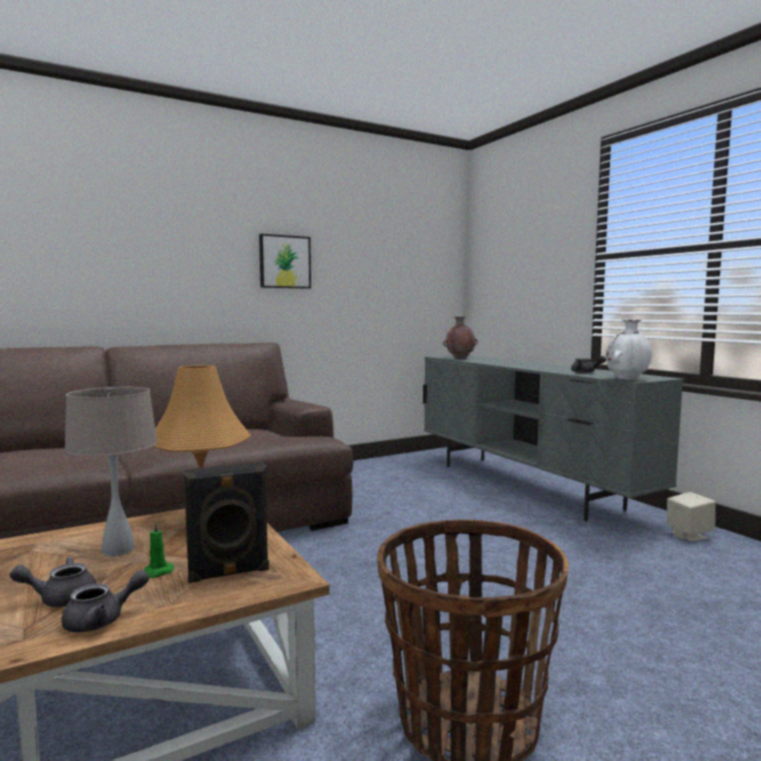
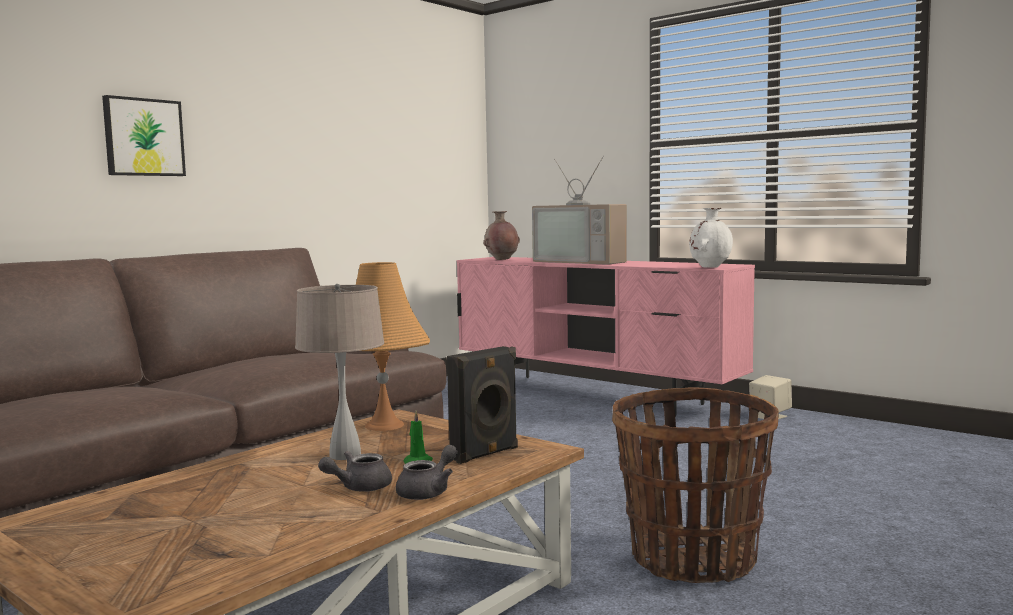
camera: 20 degrees left, 0 degrees up
(284, 262) = (295, 147): picture -> picture (143, 137)
(522, 364) = (583, 261): none -> television
(526, 486) = (594, 395): grey tv stand -> pink tv stand
(586, 372) = (661, 264): grey teapot -> none

